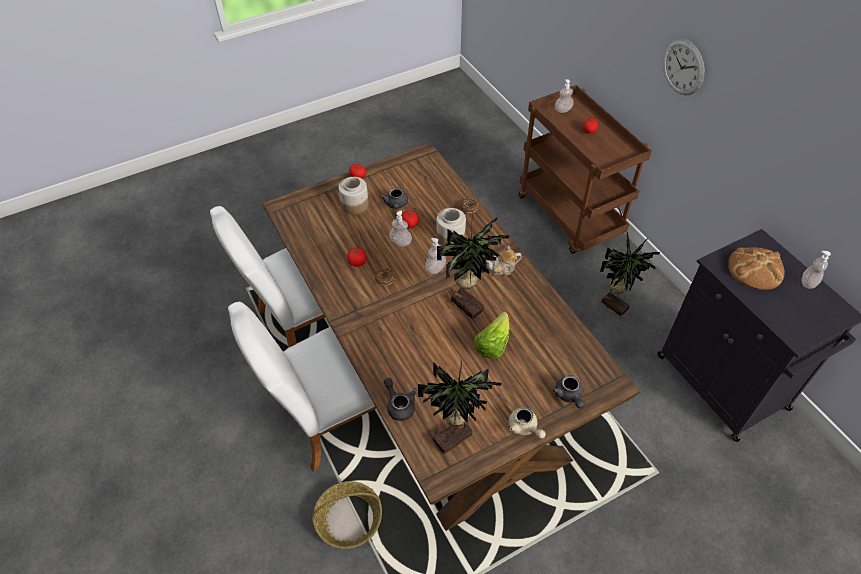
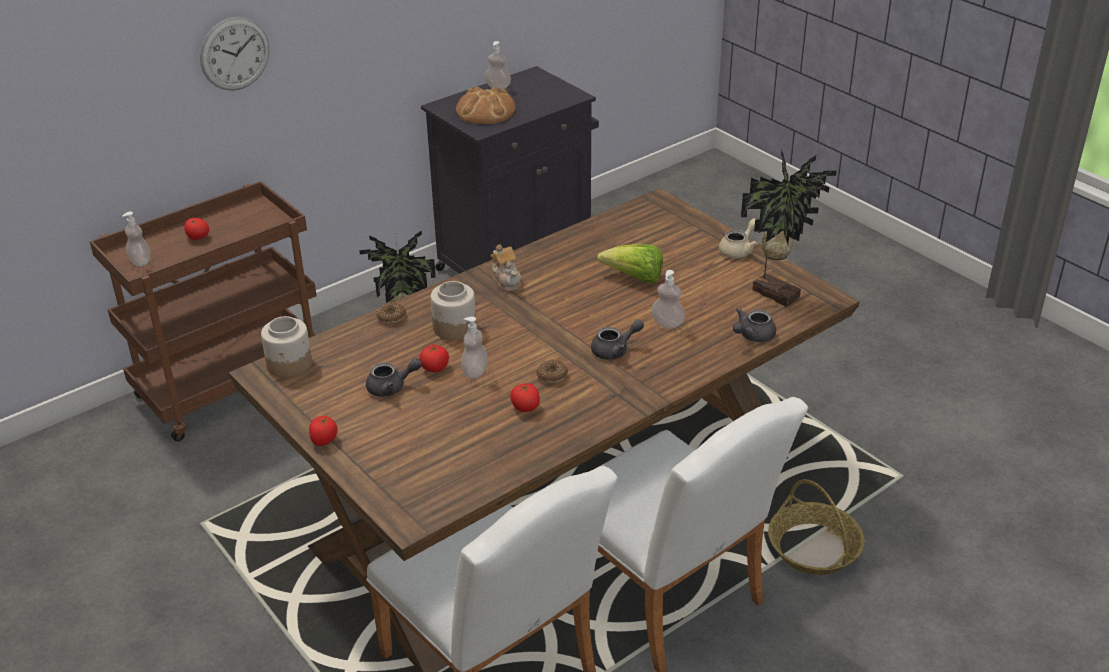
camera: 100 degrees left, 15 degrees down
(354, 205) = (396, 432): jar -> jar (289, 364)
(435, 269) = (521, 334): soap dispenser -> soap dispenser (667, 323)
(468, 304) = (576, 301): potted plant -> none
(569, 396) = (685, 226): grey teapot -> grey teapot (615, 350)

